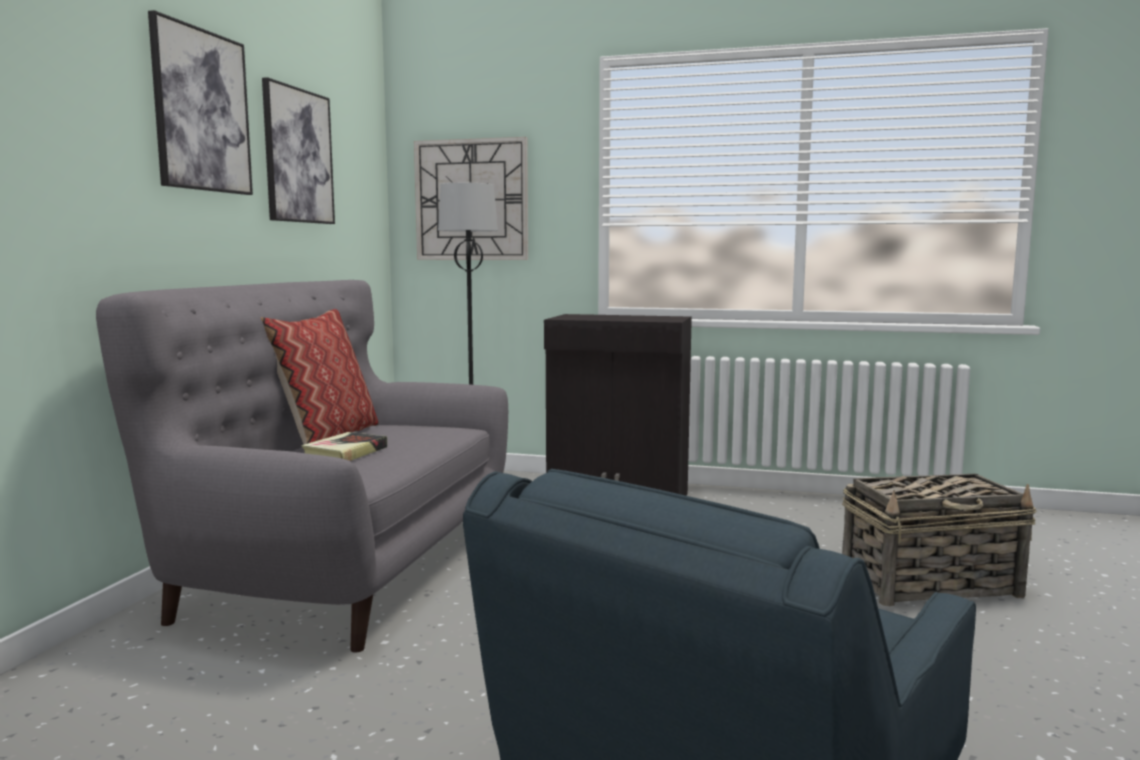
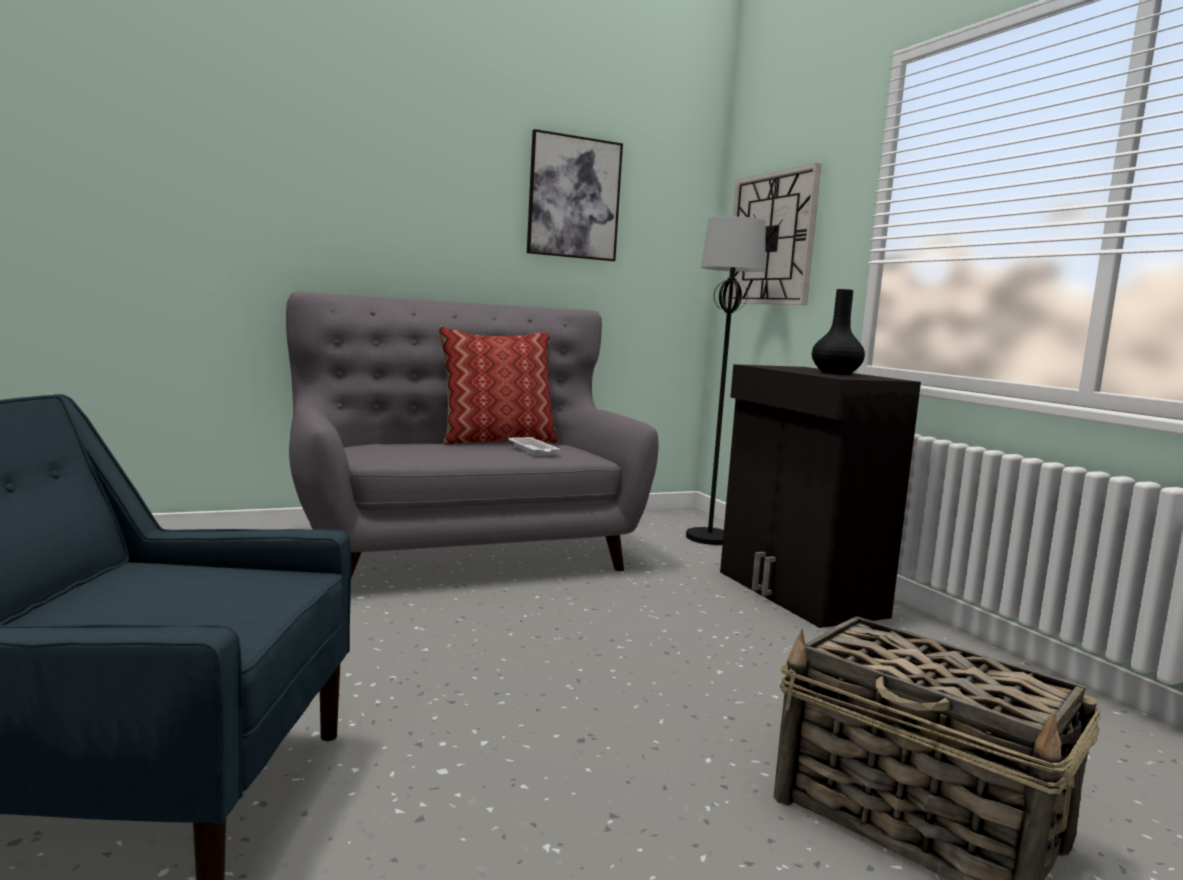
camera: 50 degrees right, 0 degrees up
(201, 111) = (453, 161): picture -> none
(345, 453) = (451, 448): book -> none
(411, 435) = (533, 450): none -> white tray
(631, 317) = (836, 373): none -> black vase

